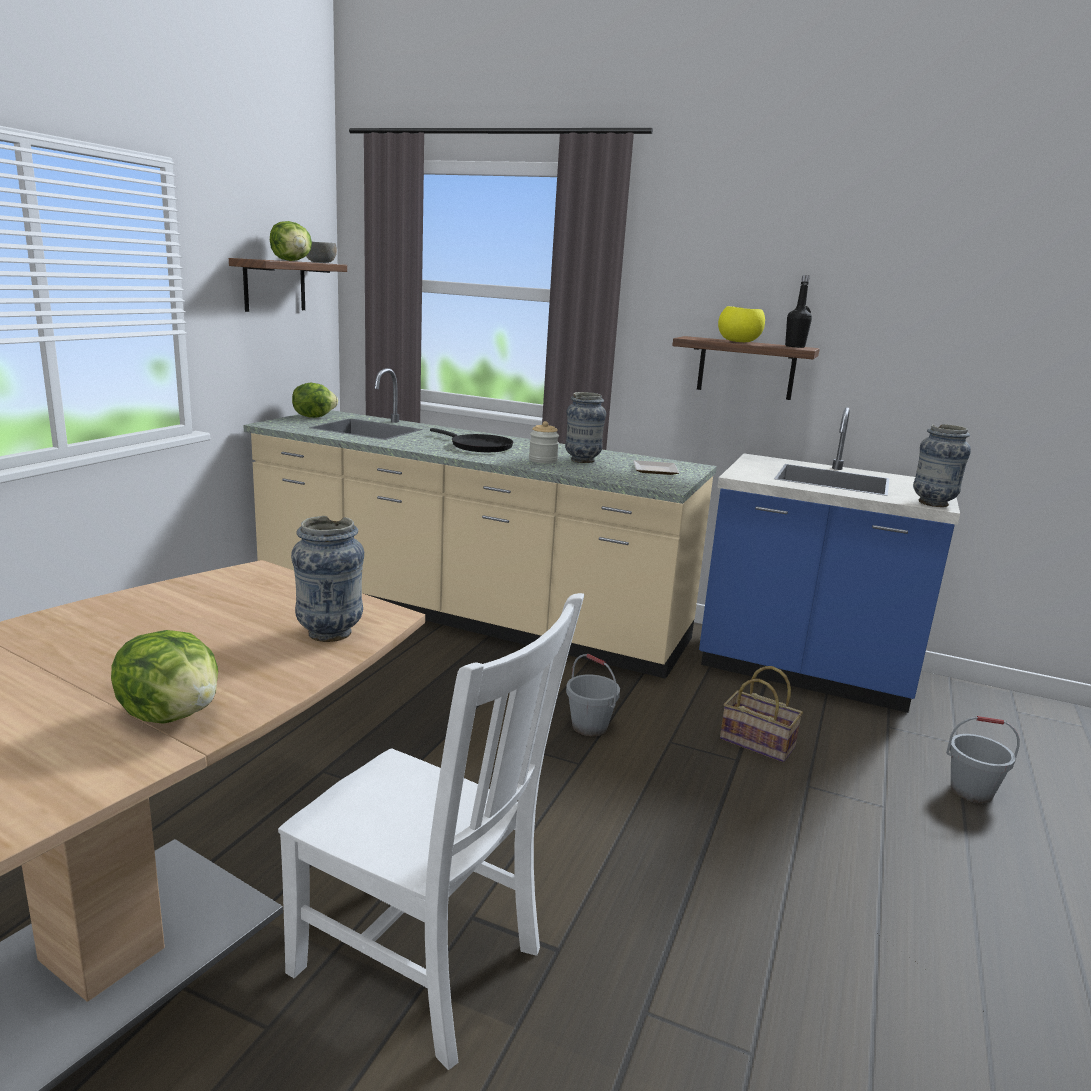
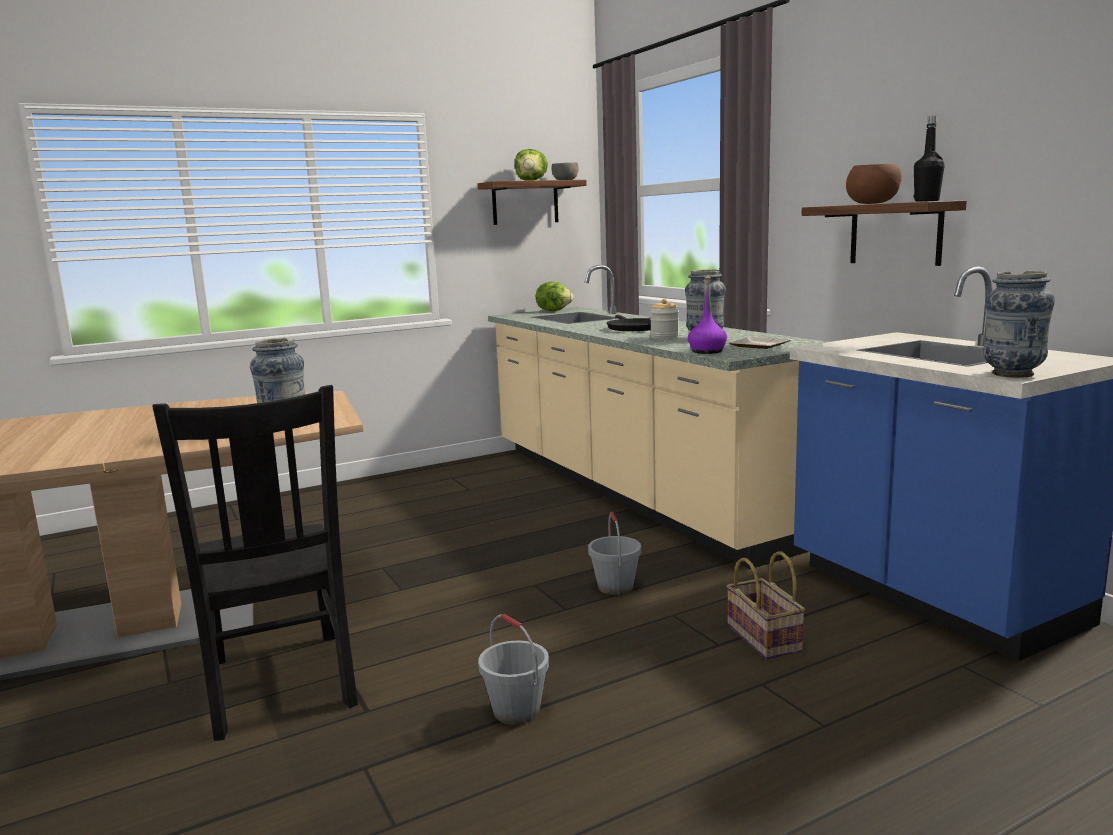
camera: 40 degrees right, 5 degrees down
(172, 714) = (130, 446): lettuce -> none
(423, 965) = (281, 686): white chair -> black chair
(632, 481) = (707, 351): none -> purple bottle
(740, 342) = (873, 203): yellow bowl -> brown bowl
(971, 791) = (975, 750): grey bucket -> grey bucket (517, 711)

